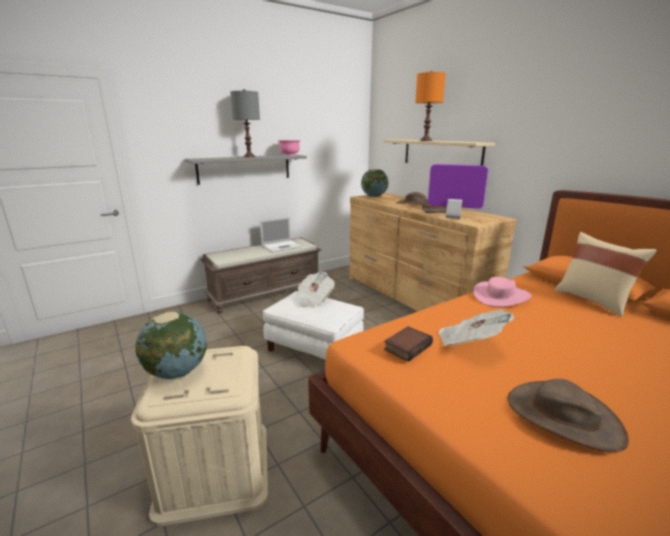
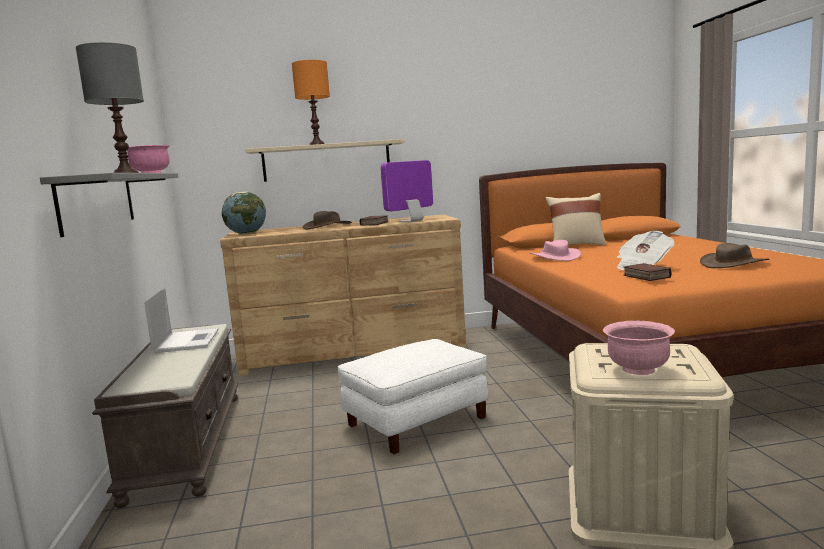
camera: 65 degrees left, 10 degrees down
(177, 372) = (638, 369): globe -> pink bowl
(313, 300) = (403, 349): newspaper -> none

